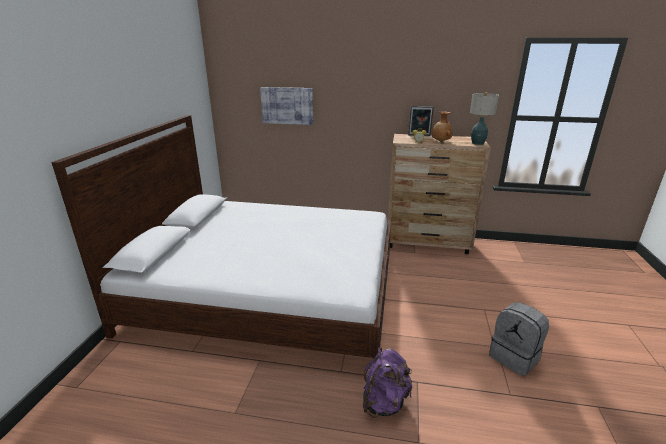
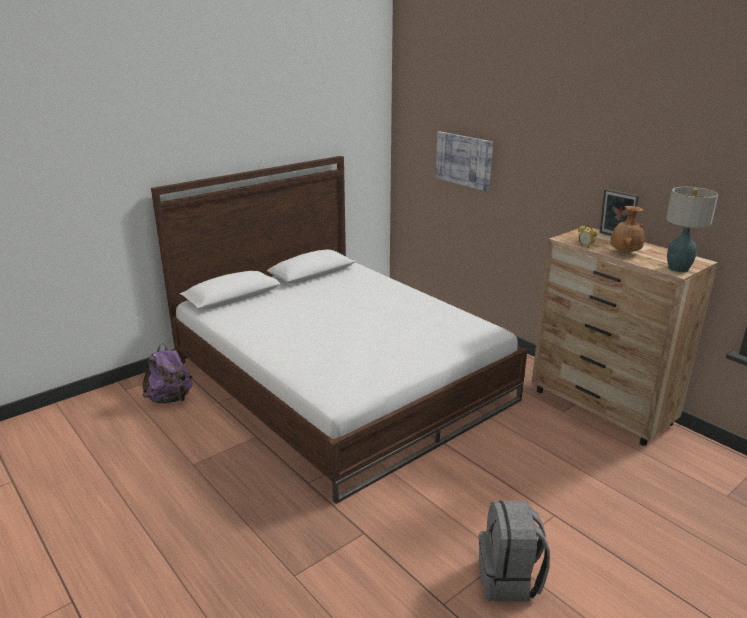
camera: 40 degrees right, 0 degrees up
(384, 402) = (310, 529): purple backpack -> purple backpack (170, 399)

